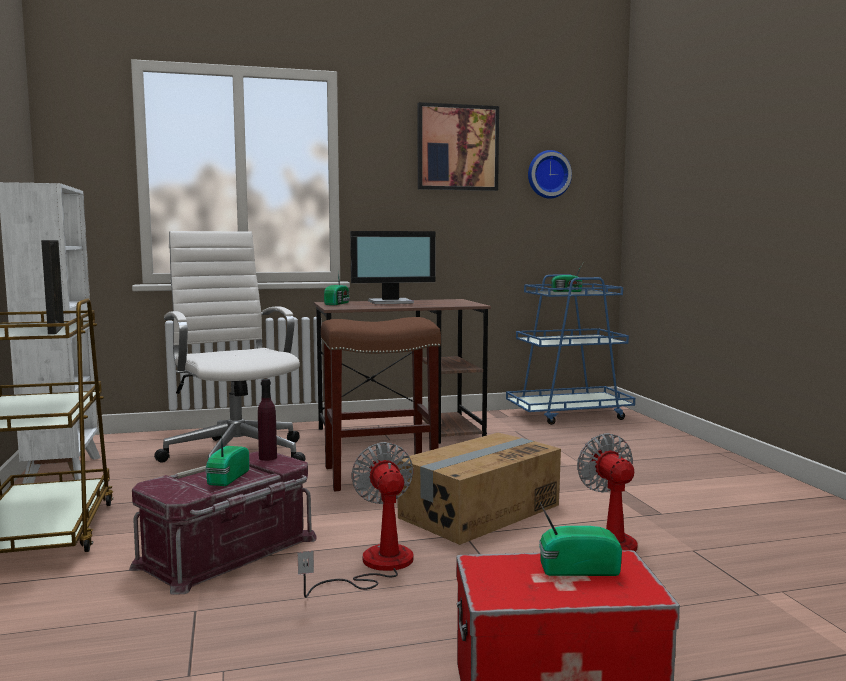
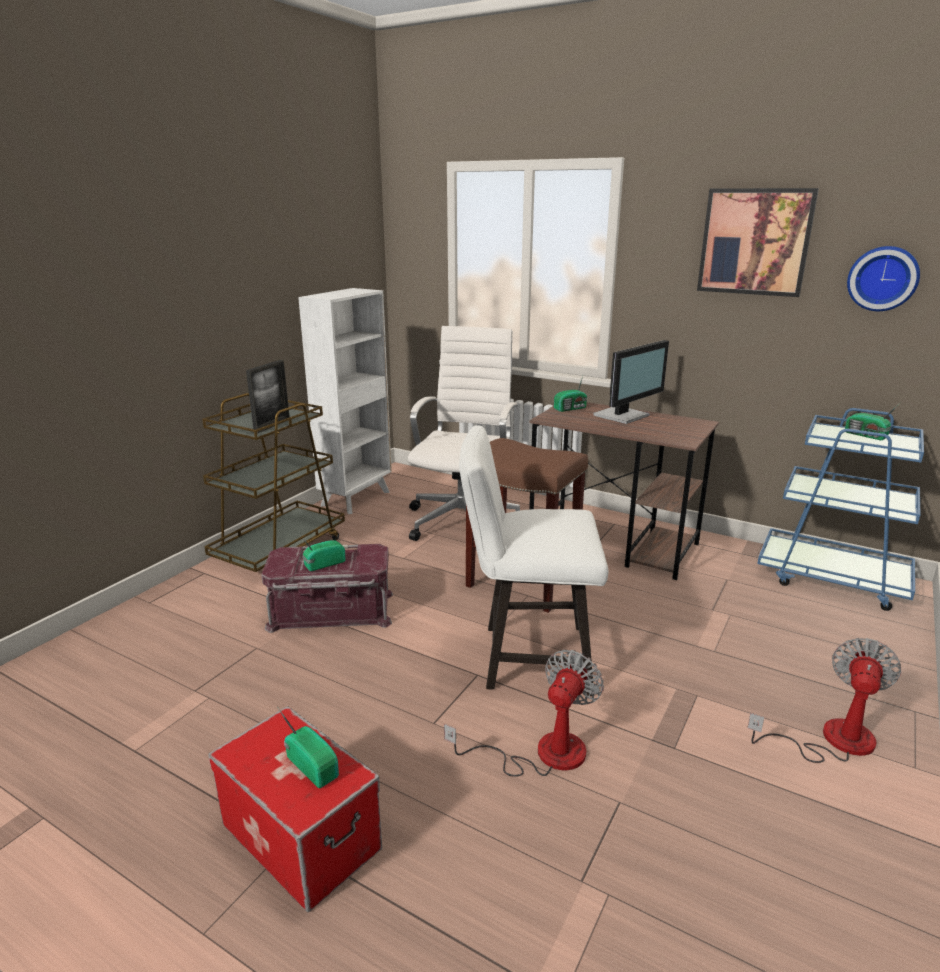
camera: 45 degrees right, 15 degrees up
(268, 458) = (372, 554): purple bottle -> none
(375, 566) = (380, 670): fan -> fan (831, 740)
(391, 302) = (623, 416): monitor -> monitor turned 75 degrees counterclockwise
(478, 511) = (526, 658): cardboard box -> white chair

